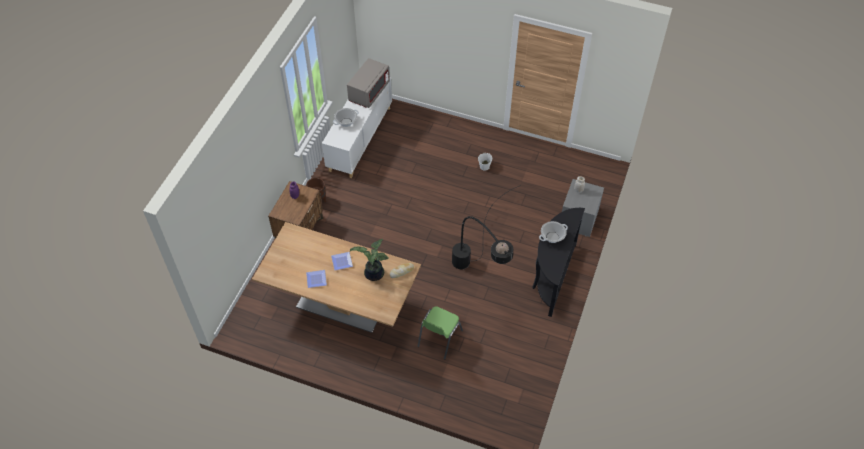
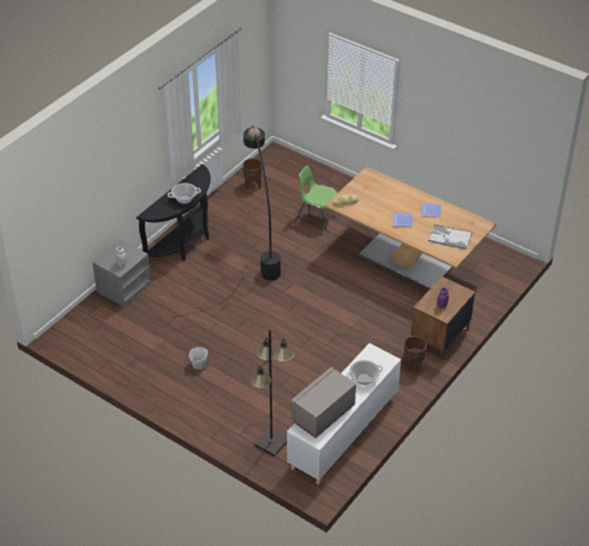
camera: 165 degrees left, 10 degrees down
(295, 252) = (449, 237): none -> tray
(373, 274) = (374, 205): potted plant -> none
(408, 121) = (271, 443): none -> black floor lamp
(439, 338) = (317, 217): green chair -> green chair turned 105 degrees counterclockwise
(519, 367) = (253, 185): none -> brown planter

